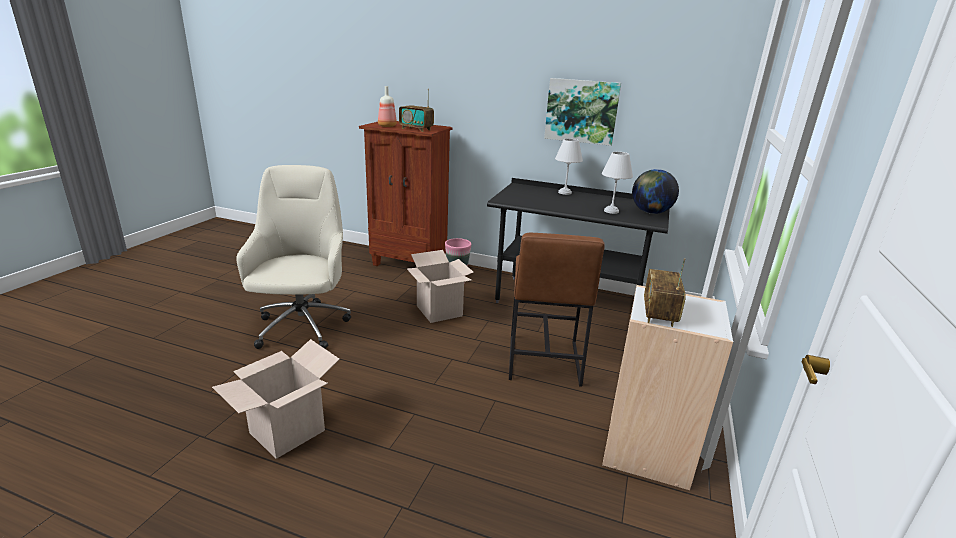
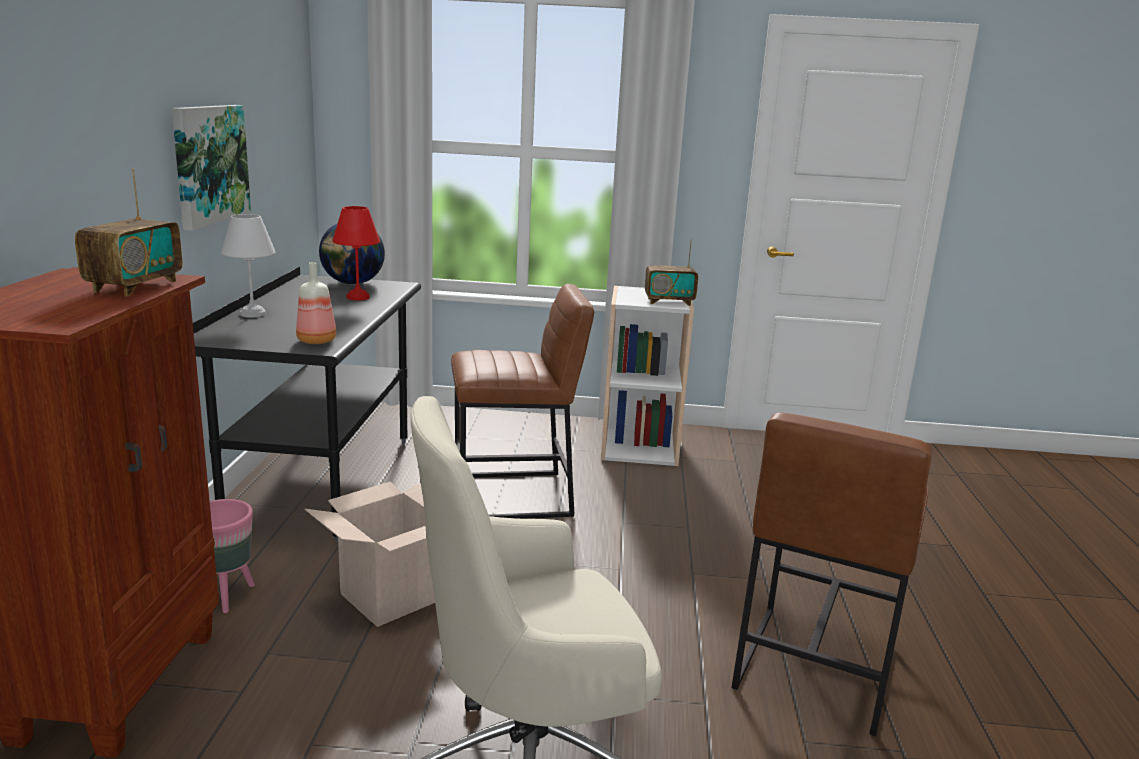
camera: 105 degrees left, 5 degrees down
(287, 431) = (815, 668): cardboard box -> brown chair
(387, 126) = (78, 309): bottle -> bottle (318, 341)
(610, 211) = (358, 297): white table lamp -> red table lamp

